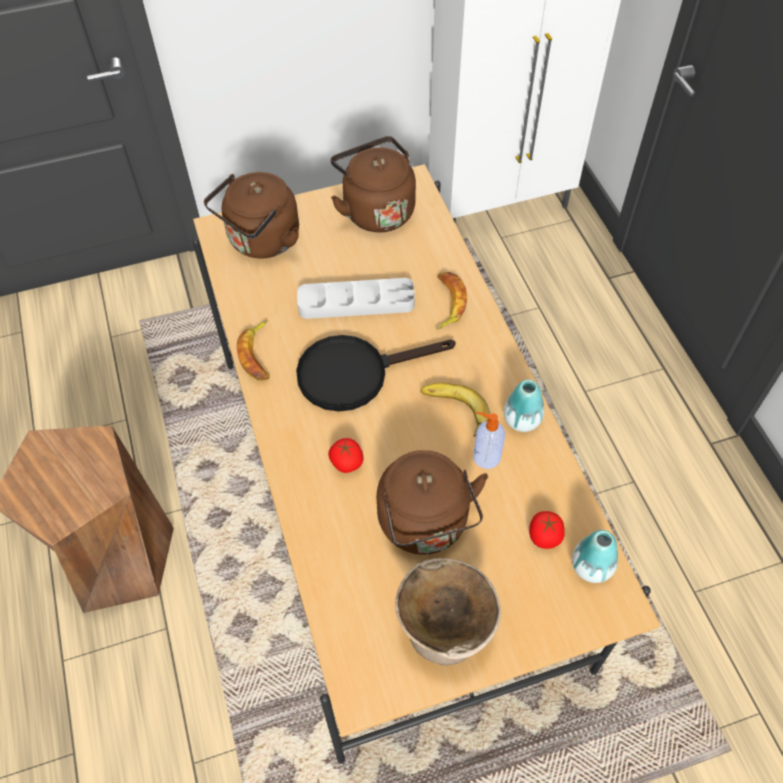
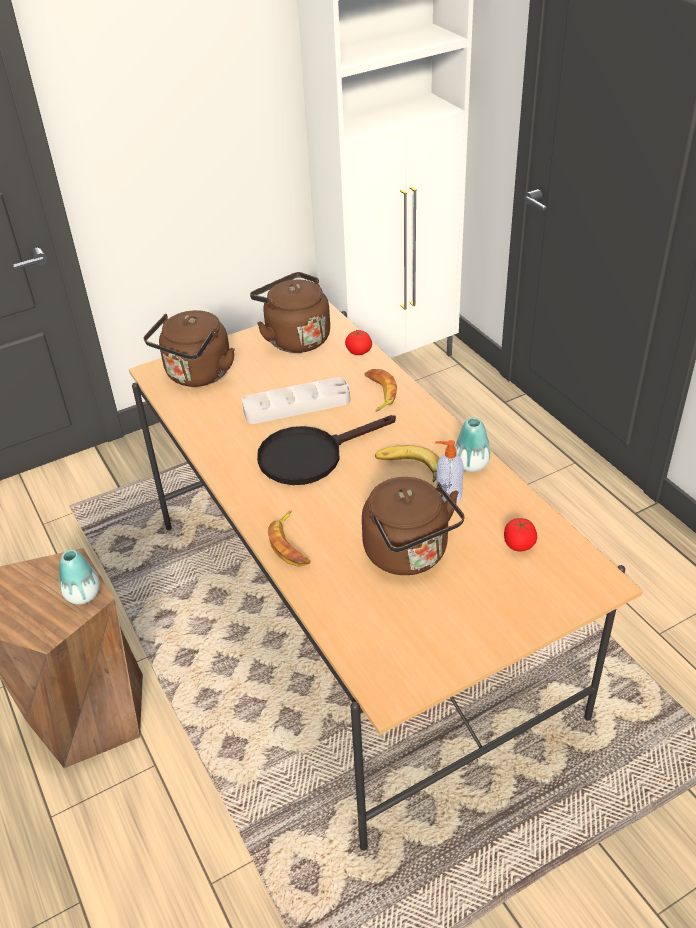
camera: 10 degrees left, 15 degrees down
(258, 355) = (217, 456): banana -> banana (291, 544)
(347, 462) = (323, 521): tomato -> tomato (359, 352)
(444, 630) = (451, 630): beige bowl -> none
(591, 566) = (567, 559): vase -> vase (83, 595)

